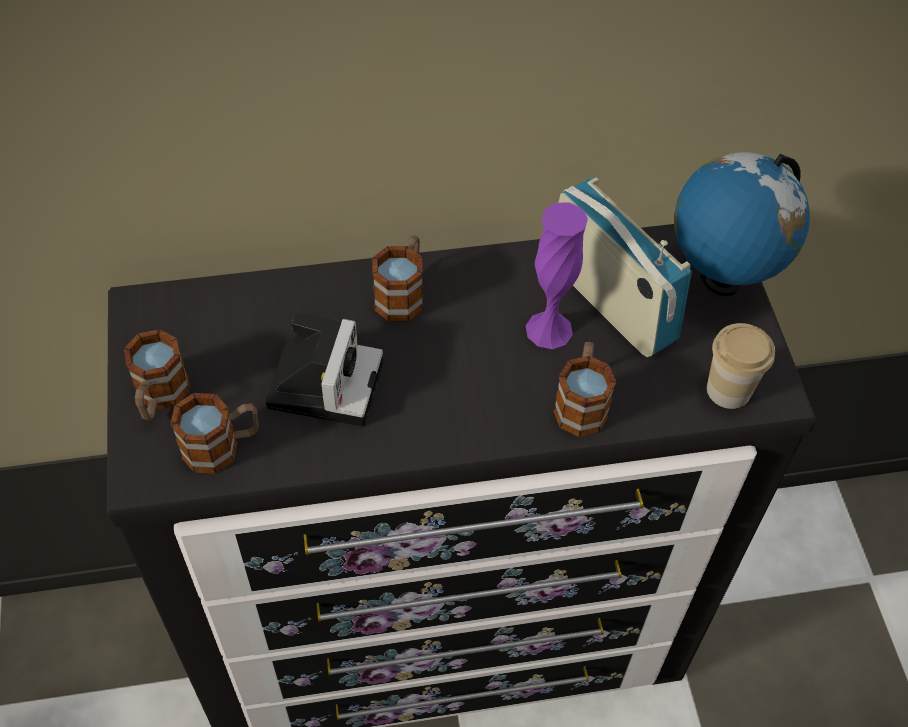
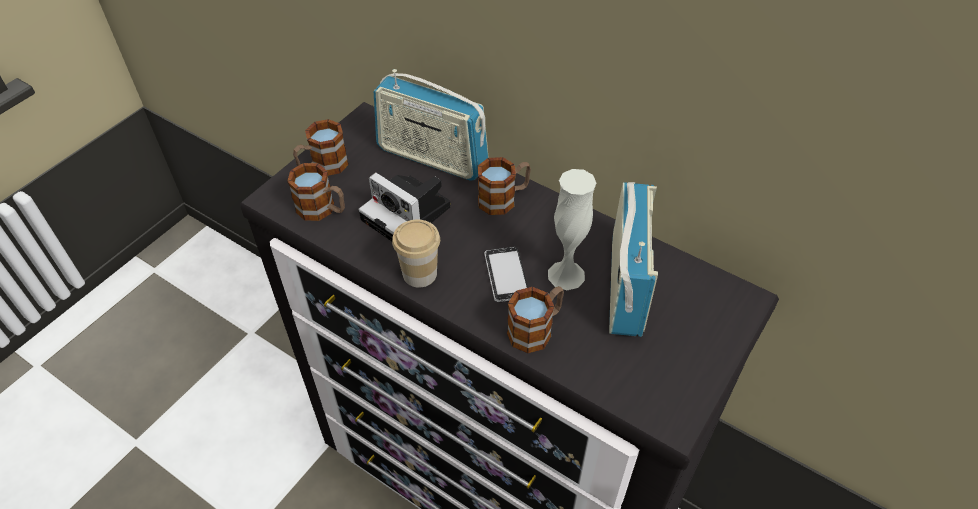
camera: 45 degrees right, 5 degrees down
(274, 300) = (432, 157): none -> radio
(325, 381) = (409, 214): camera -> camera turned 75 degrees clockwise
(496, 372) = (506, 275): none -> phone
(549, 329) = (566, 275): purple vase -> white vase
(720, 280) = (718, 325): globe -> none
(728, 390) = (643, 393): cup -> cup (419, 274)

